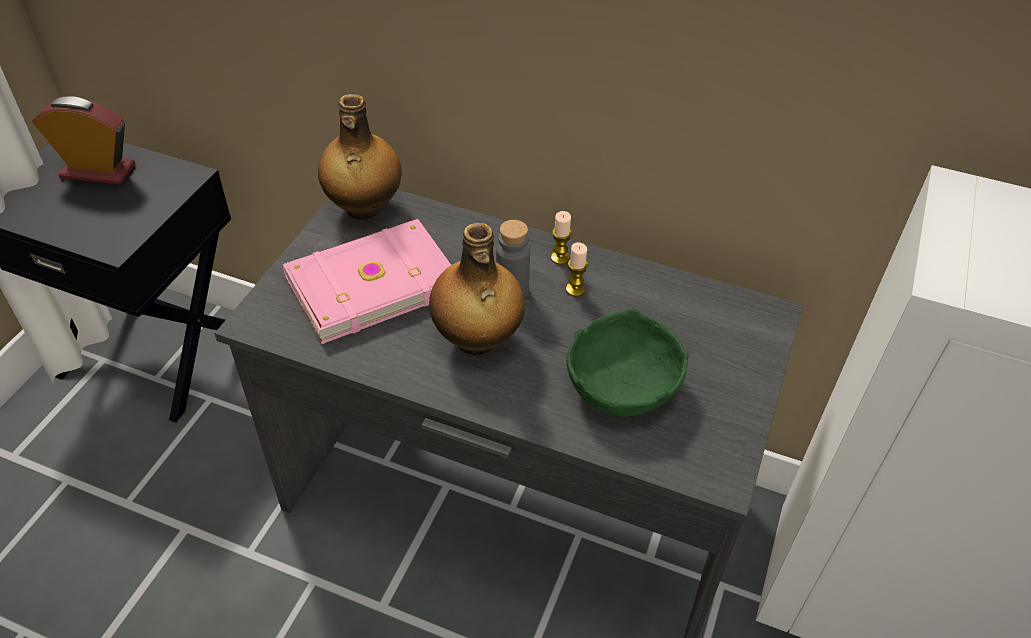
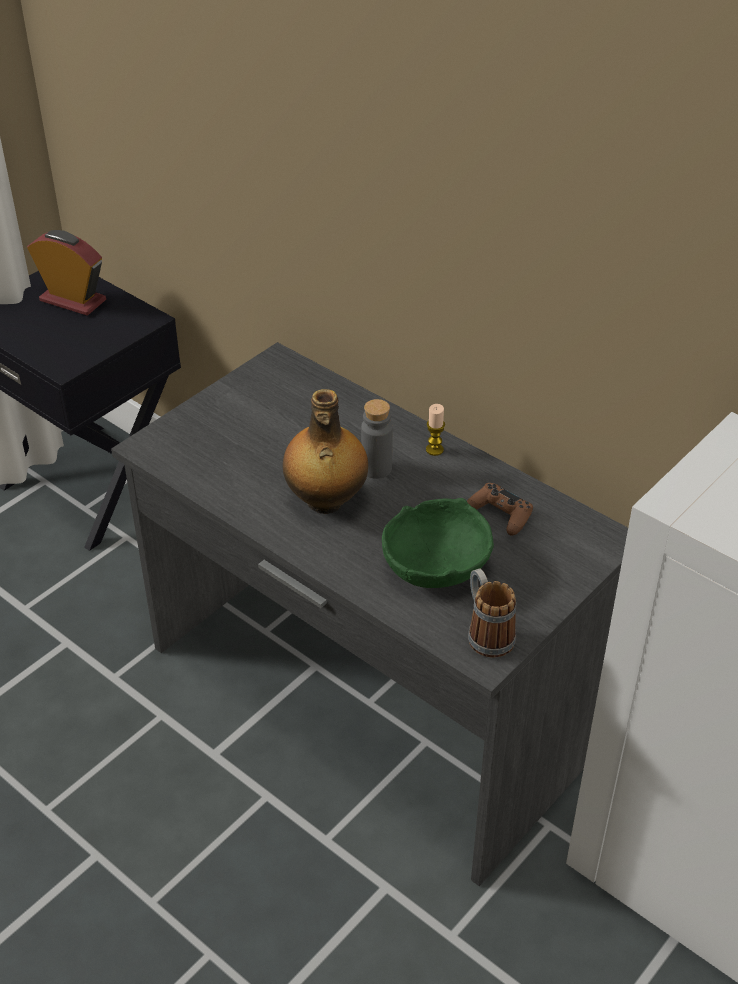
camera: 20 degrees right, 5 degrees down
(363, 208) = (278, 373): bottle -> none
(370, 283) = (256, 435): pink book -> none
(575, 289) = (434, 479): candle -> none
(657, 313) = (500, 515): none -> brown game controller
(708, 449) = (486, 633): none -> mug

